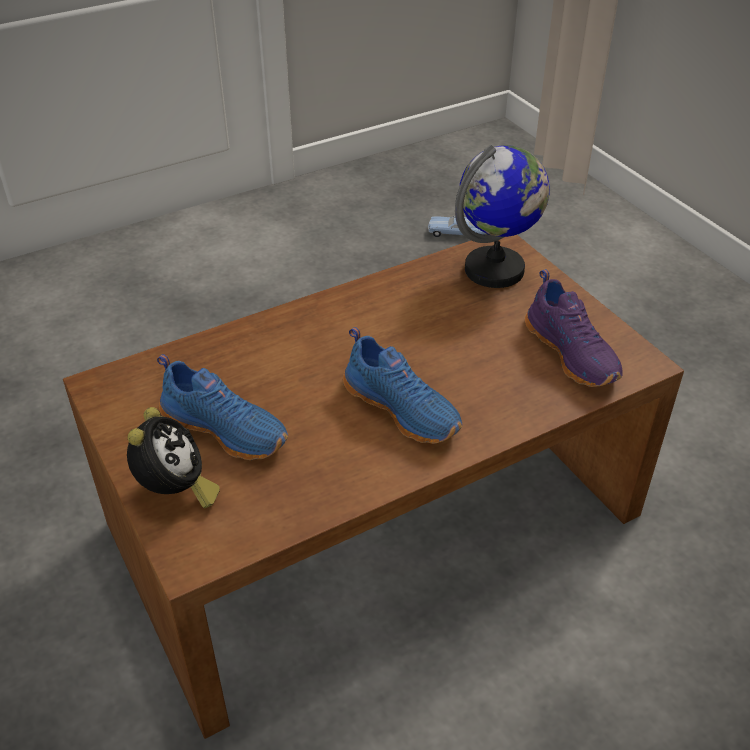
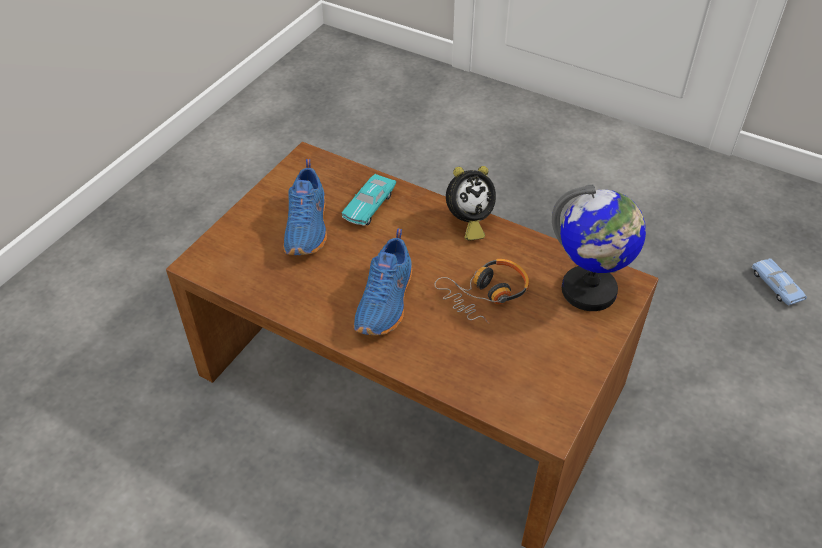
camera: 60 degrees right, 5 degrees up
(175, 491) = (243, 232): alarm clock -> alarm clock (468, 222)
(241, 364) = (369, 206): none -> turquoise toy car
(450, 334) = (486, 295): none -> headphones
(573, 353) = (524, 376): purple shoe -> none

